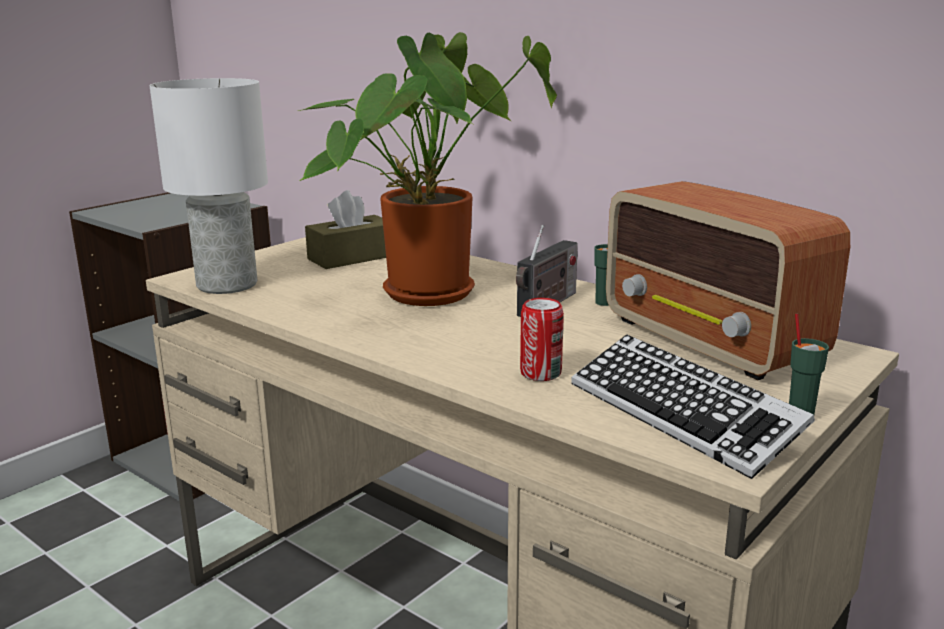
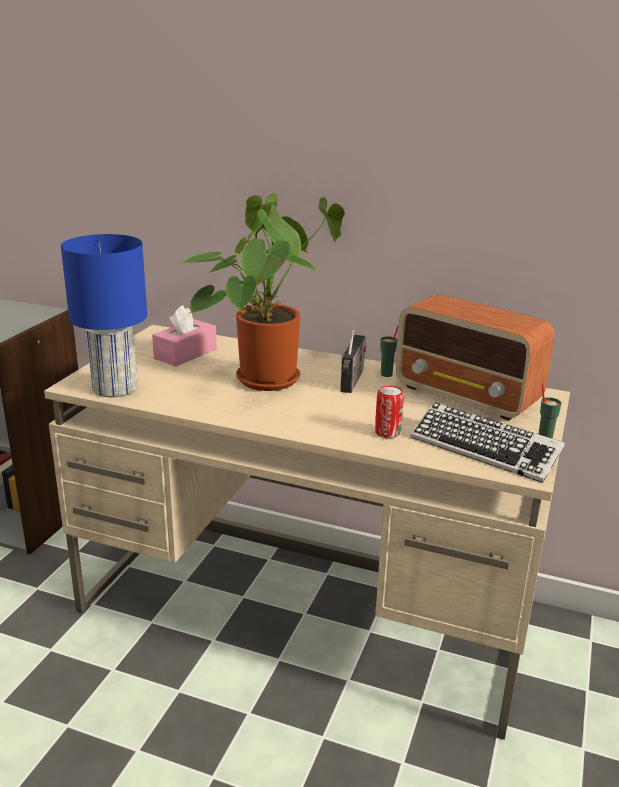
camera: 20 degrees left, 5 degrees up
(226, 284) = (114, 388): white table lamp -> blue table lamp
(352, 257) = (185, 354): brown tissue box -> pink tissue box

